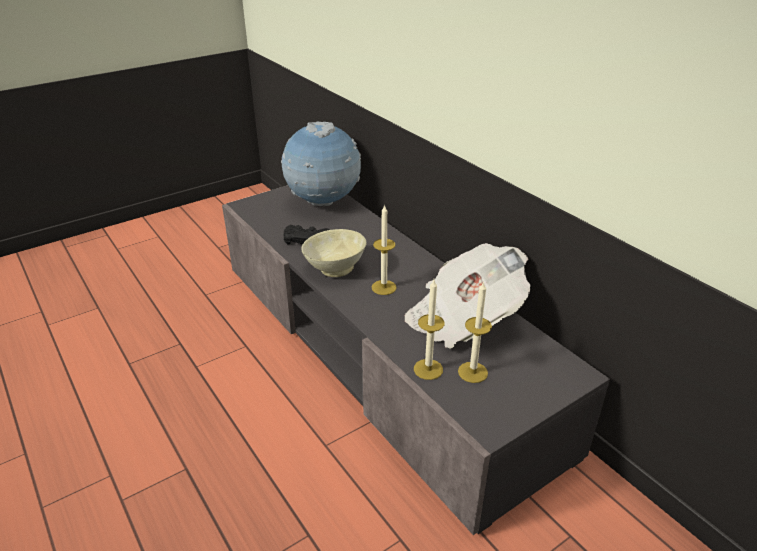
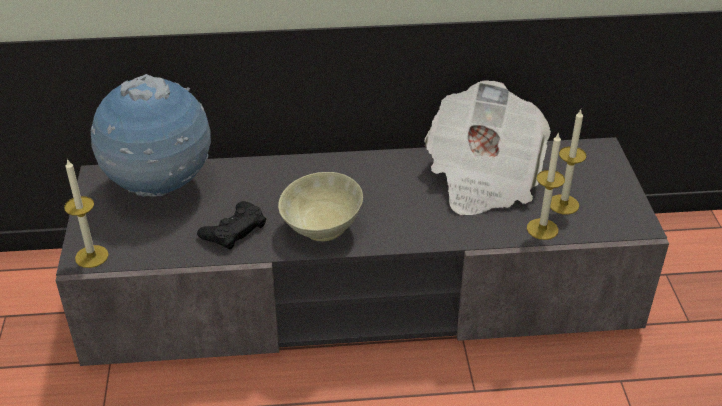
camera: 60 degrees left, 5 degrees up
(384, 287) = (389, 207): candle -> candle (91, 256)

